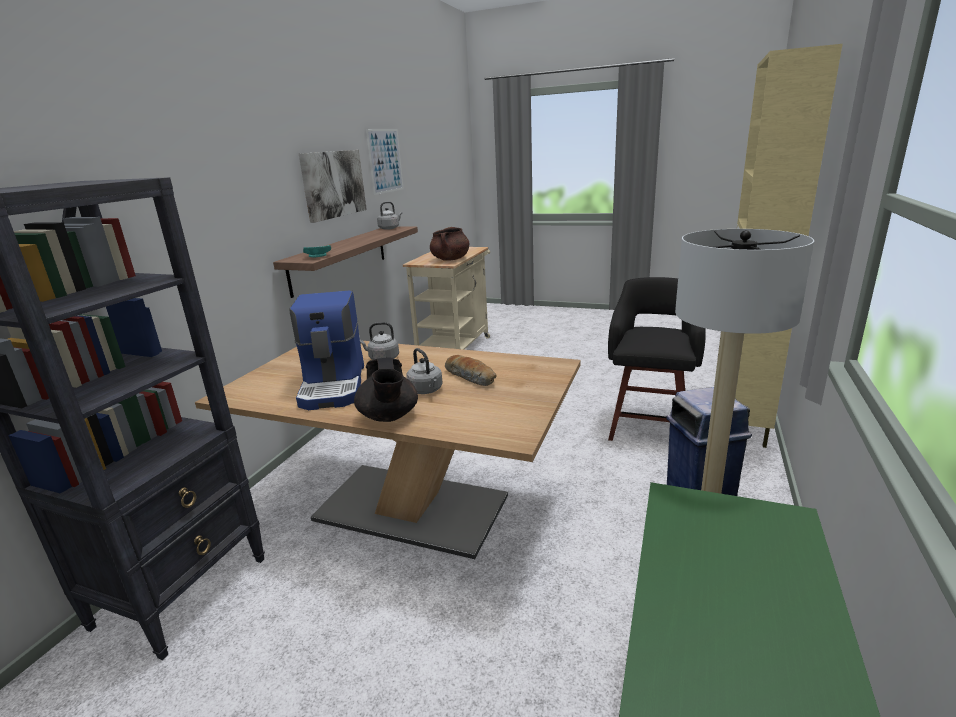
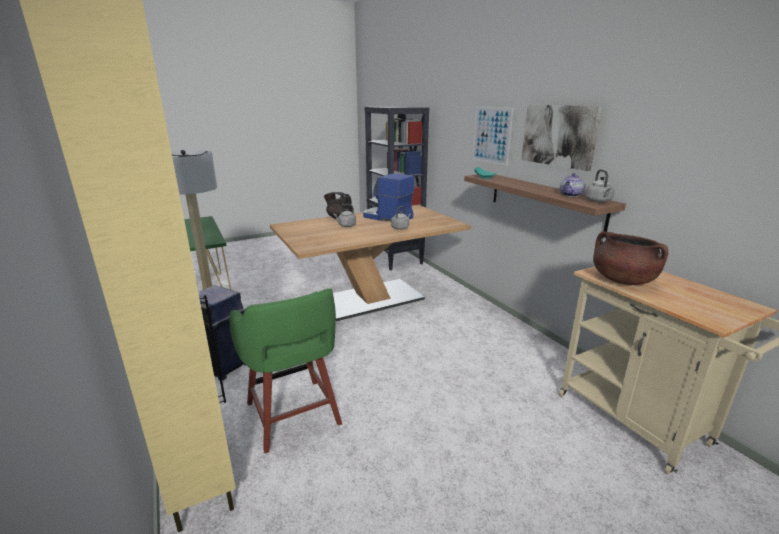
camera: 130 degrees right, 0 degrees up
(377, 233) = (570, 195): none -> teapot
(385, 161) = (663, 125): picture -> picture (491, 135)
(471, 377) = (338, 233): bread -> none
(649, 425) = (293, 416): black stool -> green stool

